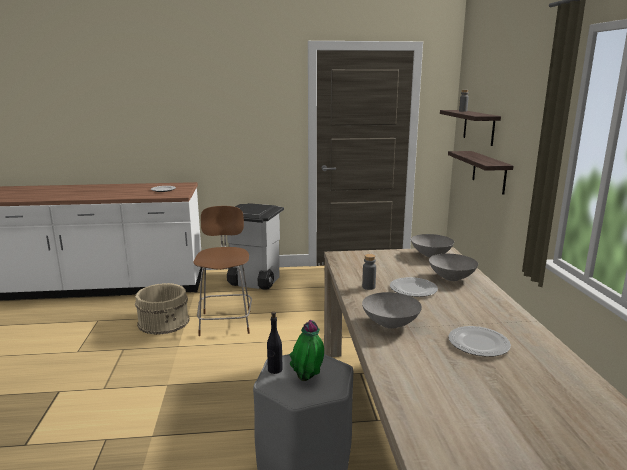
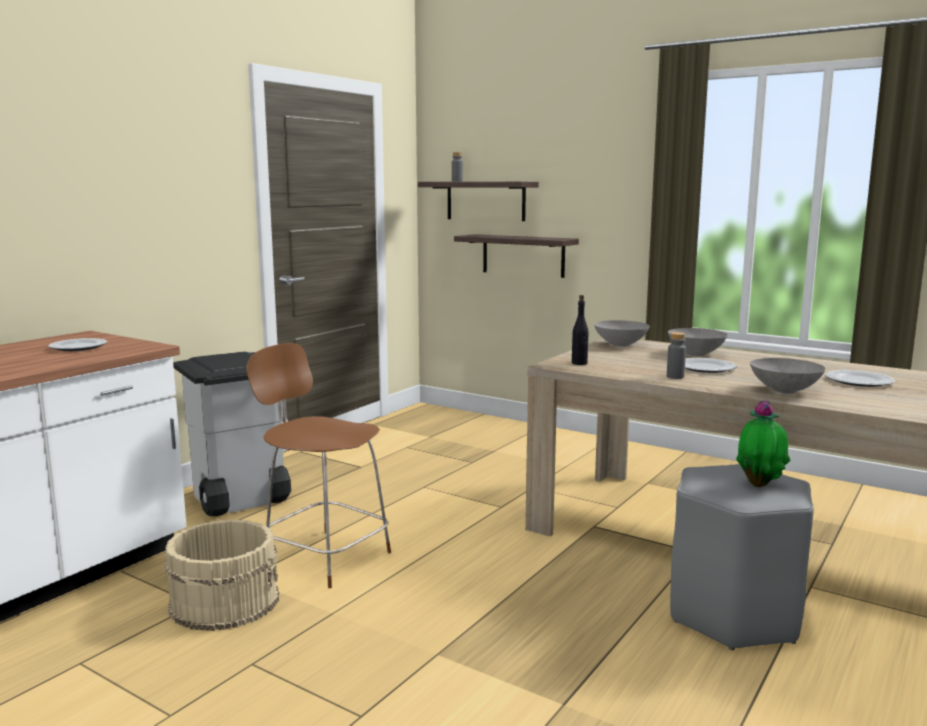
camera: 50 degrees left, 5 degrees down
(275, 370) = (719, 492): black bottle -> black bottle (579, 363)

